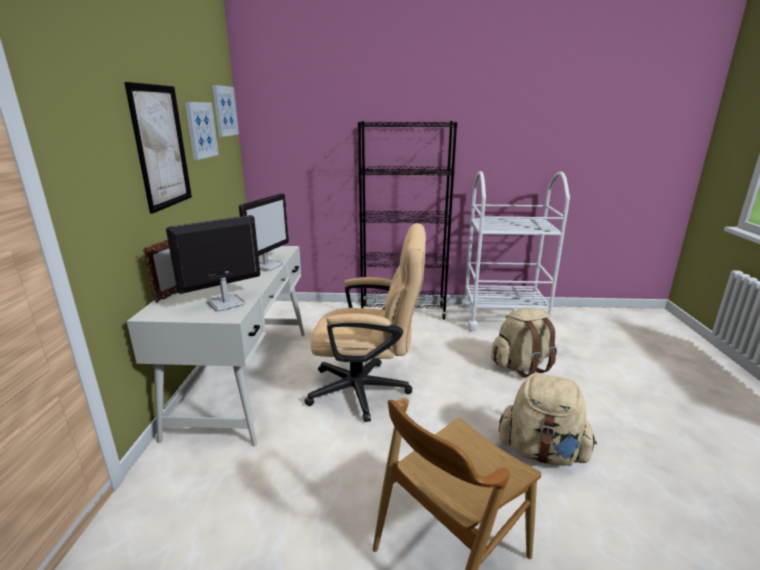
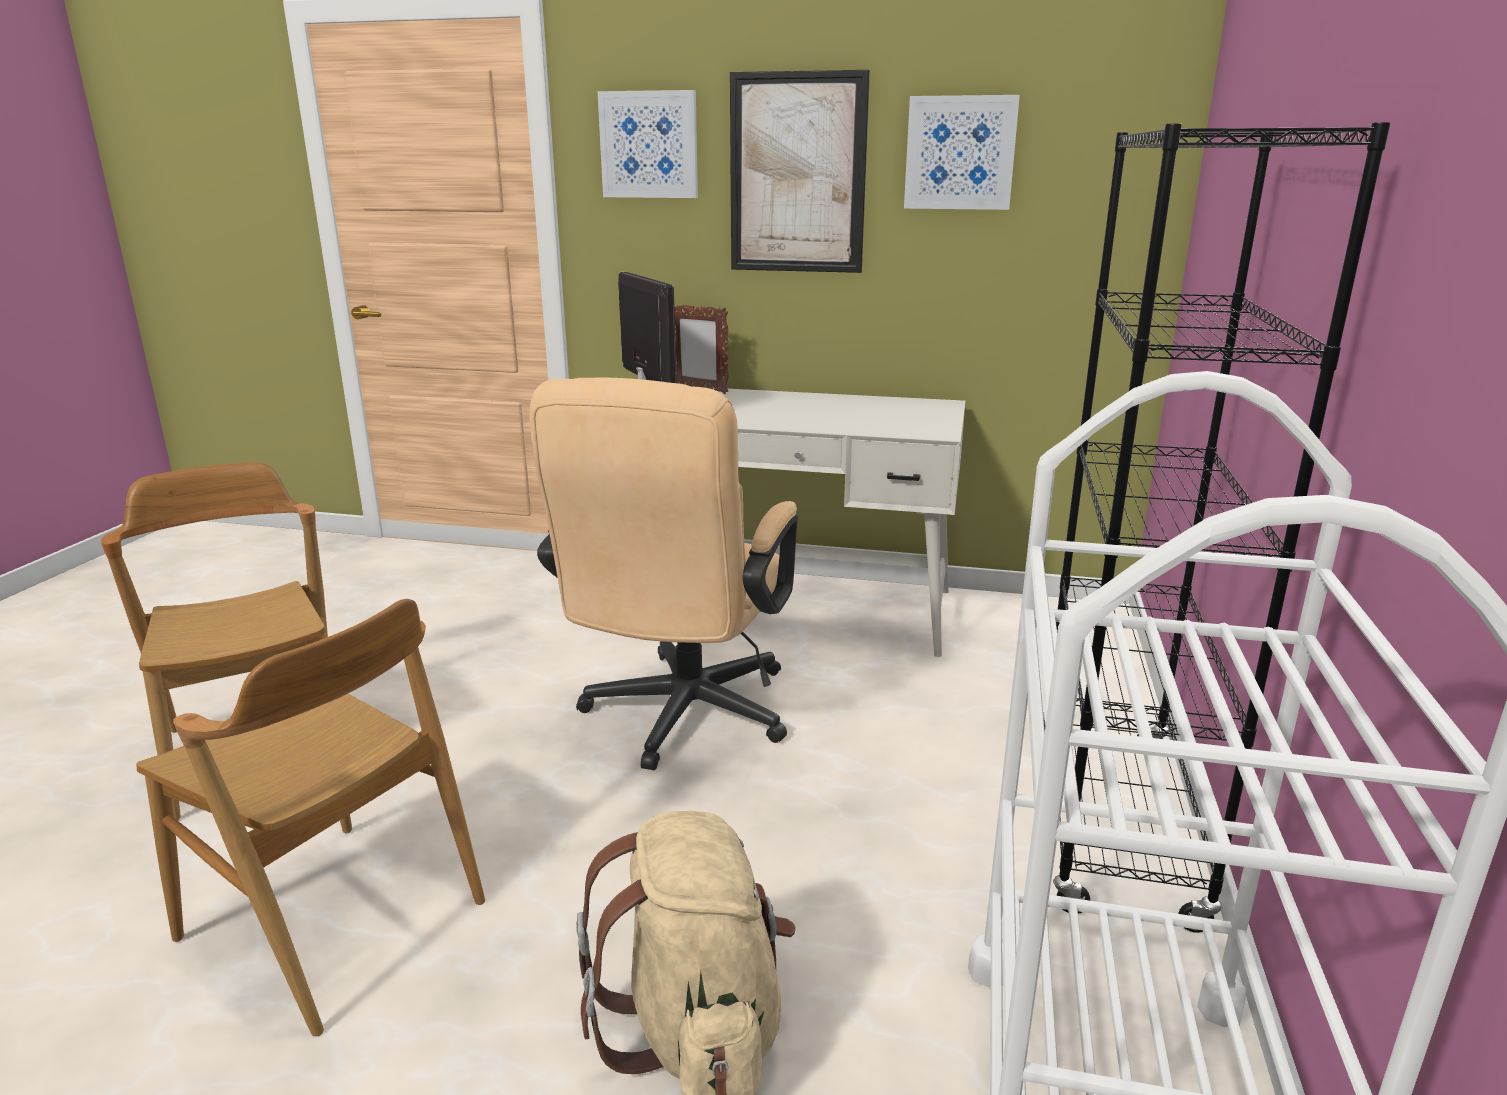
camera: 100 degrees right, 0 degrees up
(224, 111) = (1111, 113): picture -> picture (649, 145)
(267, 266) = (816, 423): monitor -> none
(542, 452) = (333, 921): beige backpack -> brown chair

